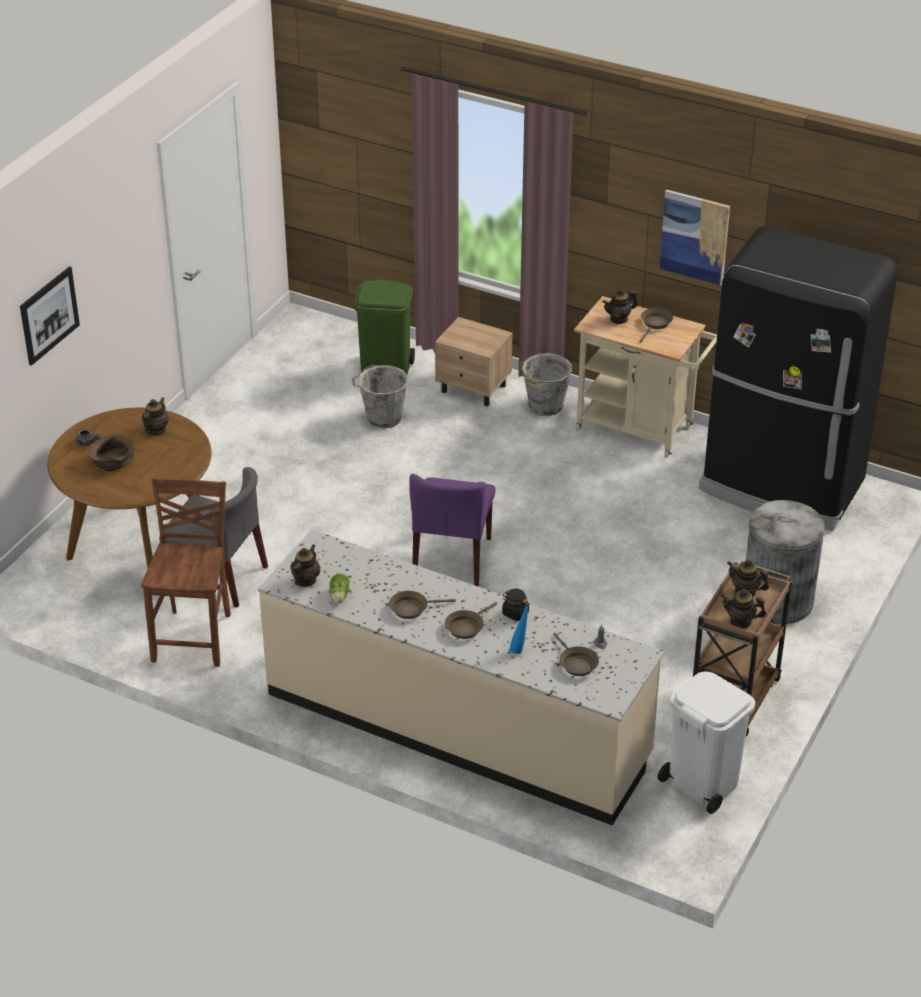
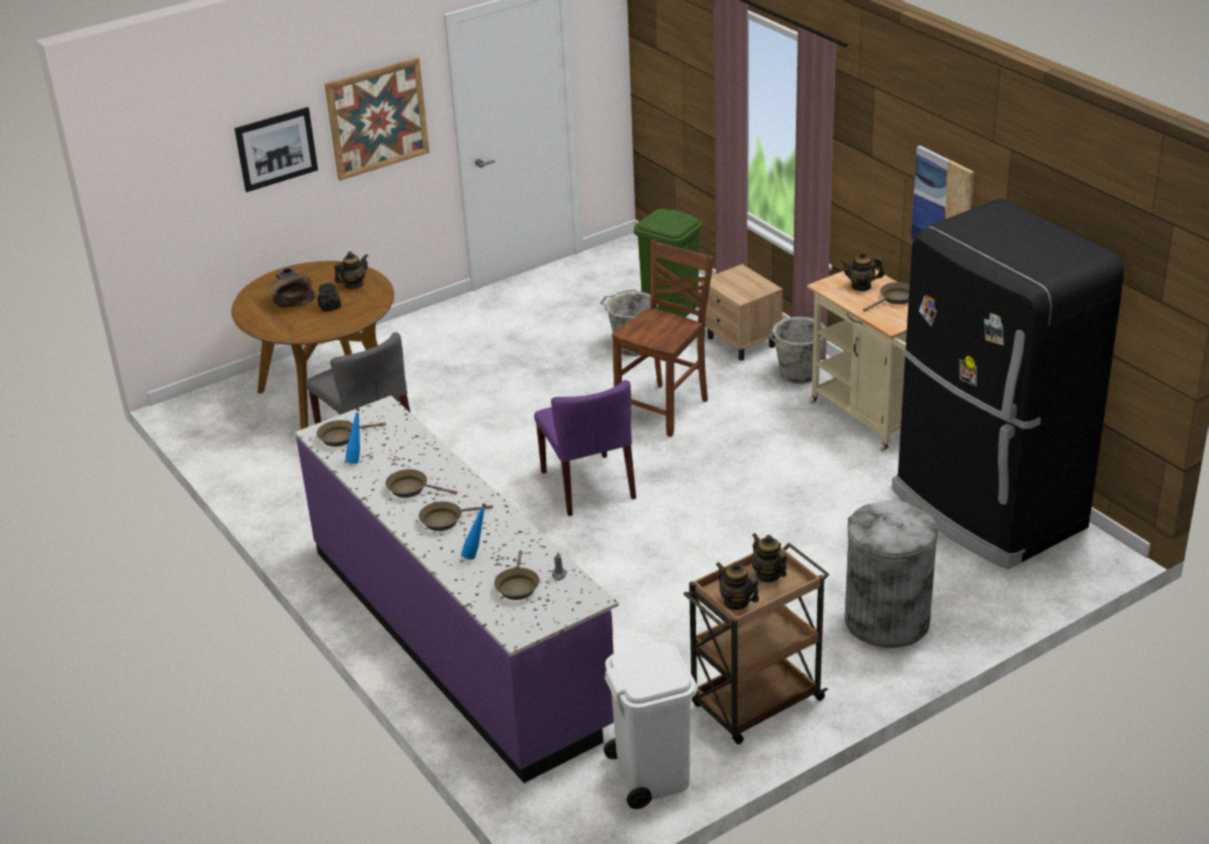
camera: 30 degrees right, 5 degrees down
(117, 259) = (377, 118): none -> picture
(194, 637) = (301, 485): brown chair -> brown chair (665, 409)
(305, 580) = (341, 437): teapot -> brown frying pan
(339, 596) = (357, 459): lettuce -> blue bottle
(452, 559) = (588, 485): purple chair -> purple chair turned 60 degrees counterclockwise
(457, 725) = (459, 636): beige counter -> purple counter
(515, 613) = (503, 521): black jar -> black jar (329, 307)

